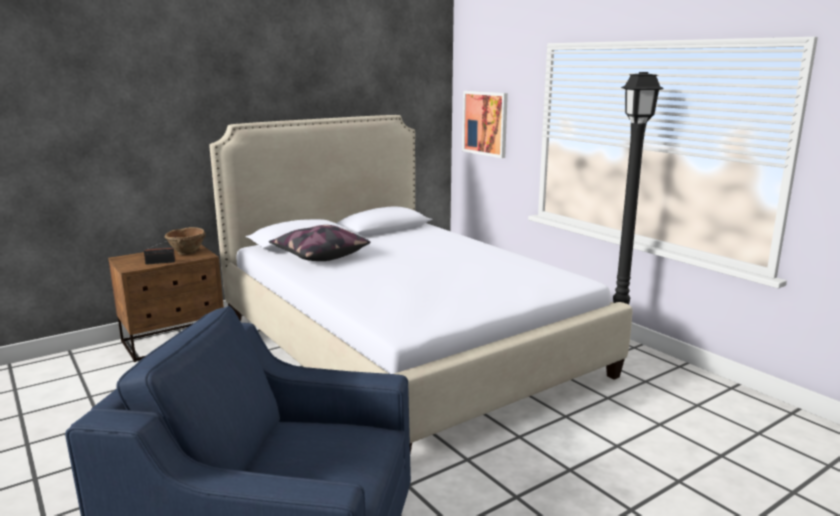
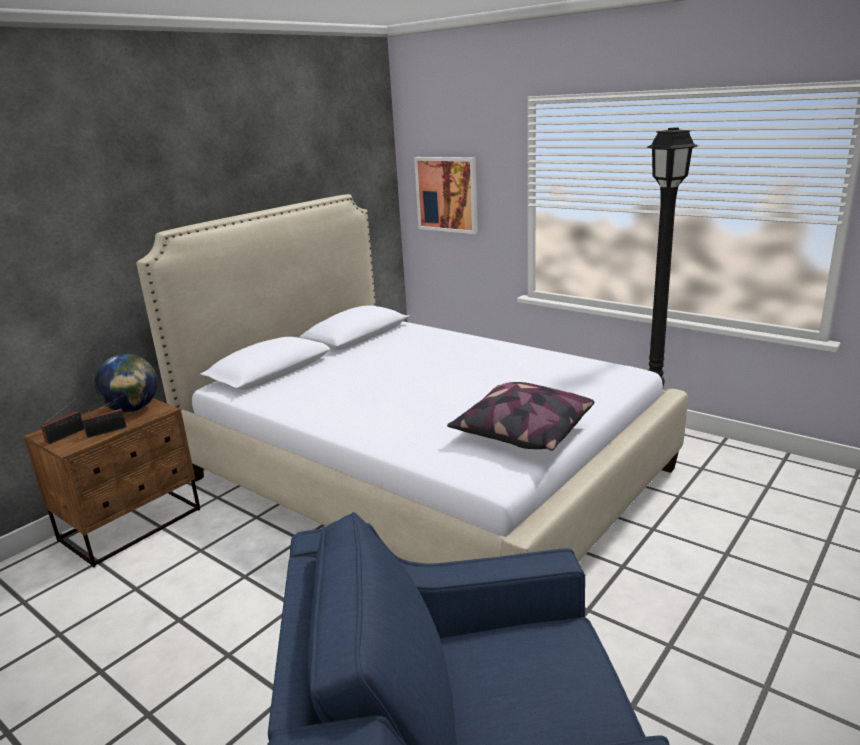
camera: 15 degrees left, 5 degrees up
(135, 261) = (67, 435): none -> radio
(187, 252) = (132, 409): brown bowl -> globe
(319, 256) = (309, 386): pillow -> pillow (521, 433)

